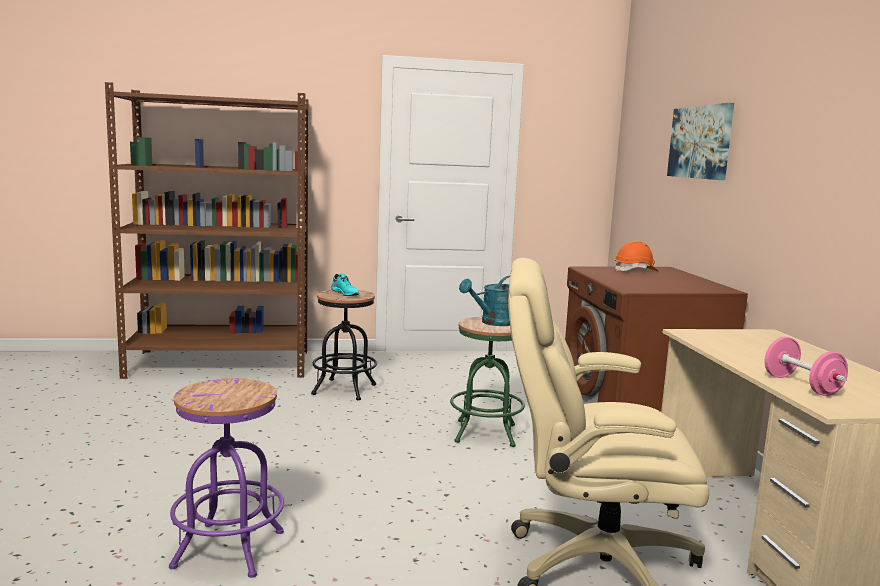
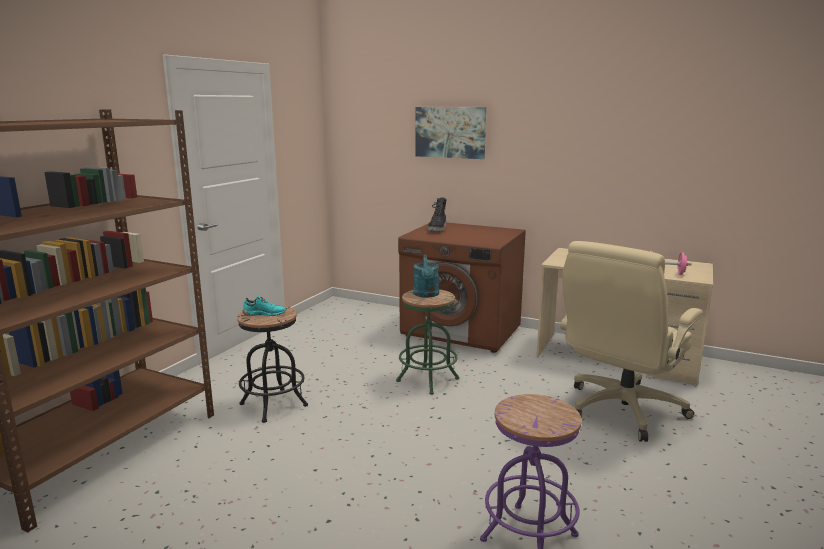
camera: 55 degrees left, 5 degrees up
(635, 270) = (438, 229): orange hard hat -> black boot

